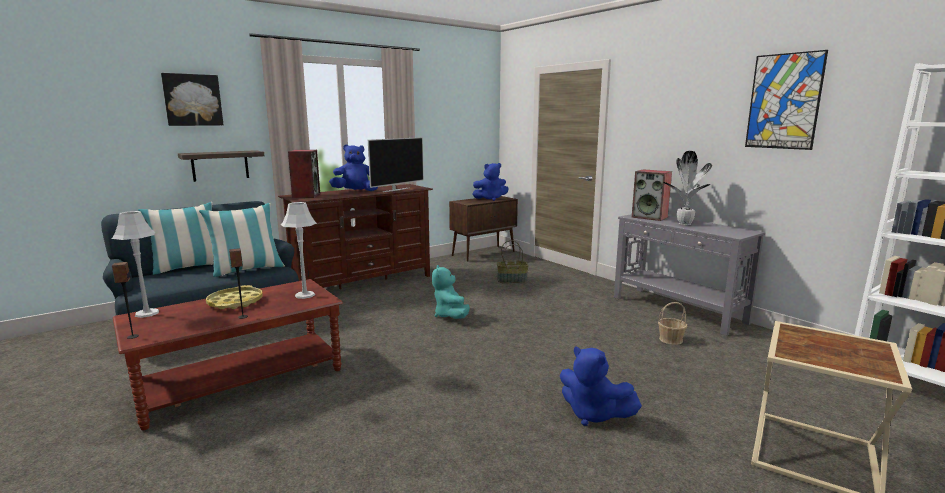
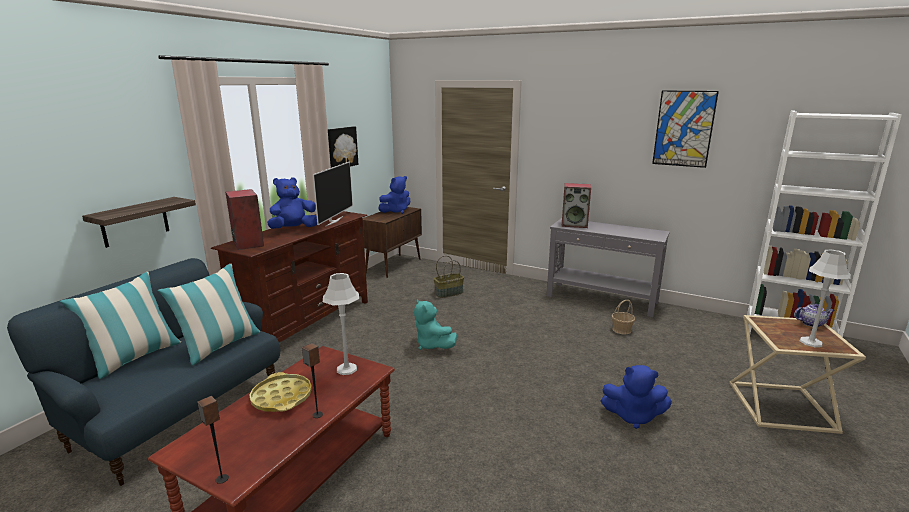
camera: 25 degrees left, 5 degrees up
(146, 313) = (191, 441): grey table lamp -> grey table lamp (811, 342)
(192, 100) = (93, 144): picture -> picture (342, 147)
(684, 224) = (608, 229): potted plant -> none
(871, 344) = (811, 323): none -> teapot

